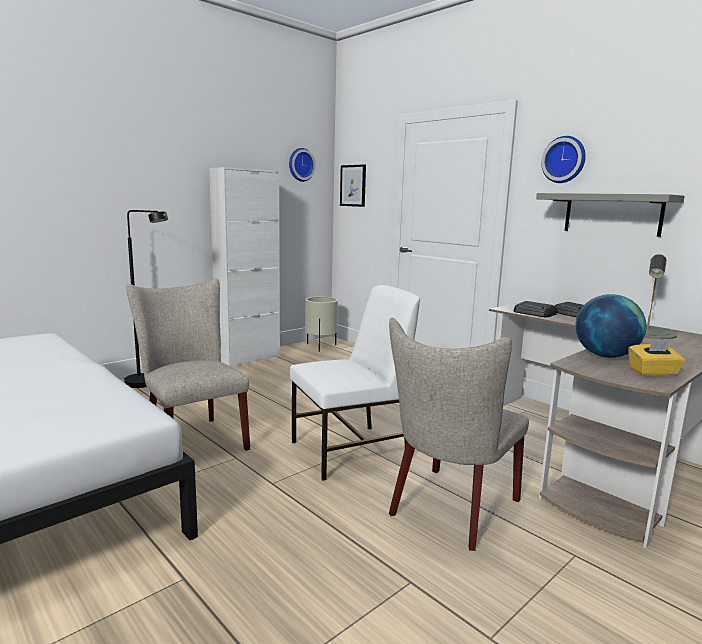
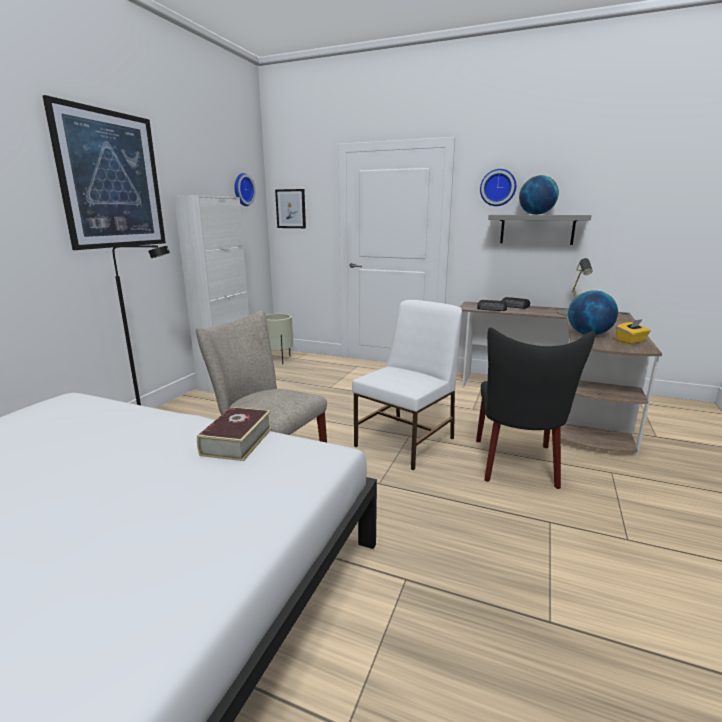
camera: 25 degrees left, 5 degrees up
(91, 391) = (237, 441): none -> book
(143, 152) = (112, 180): none -> picture
(450, 510) = (517, 466): beige chair -> black chair
(603, 193) = (536, 214): none -> globe

